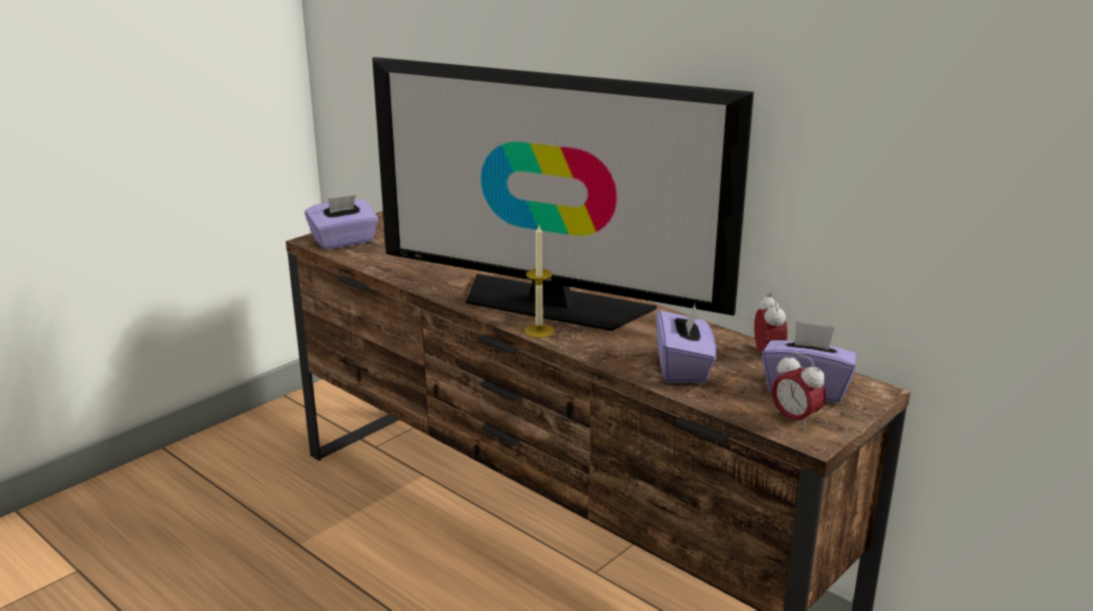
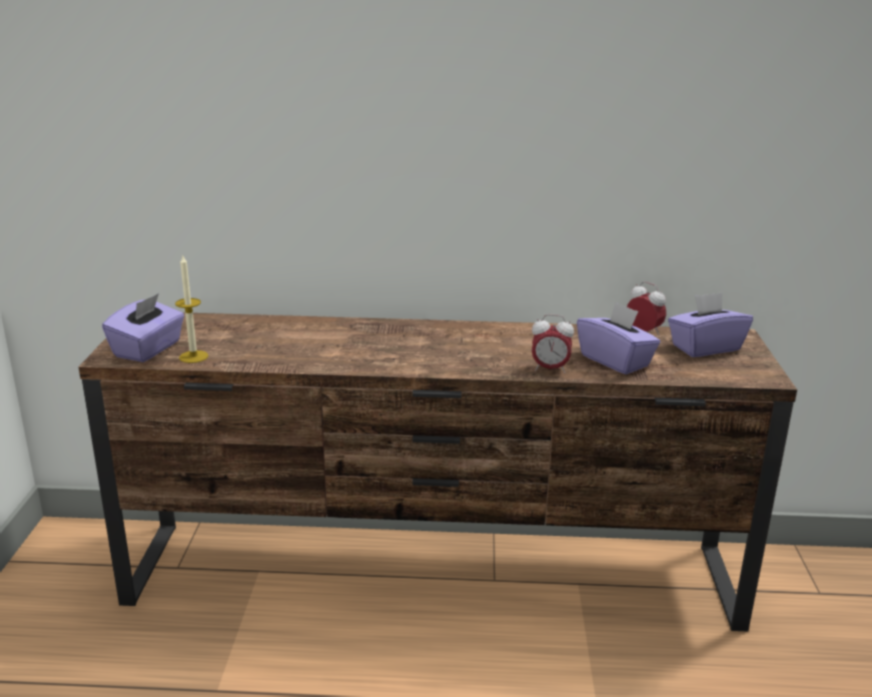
camera: 40 degrees left, 0 degrees up
(539, 331) = (471, 369): candle -> candle (193, 356)
(550, 304) = (439, 346): television -> none
(794, 419) = (736, 370): alarm clock -> alarm clock (550, 369)

